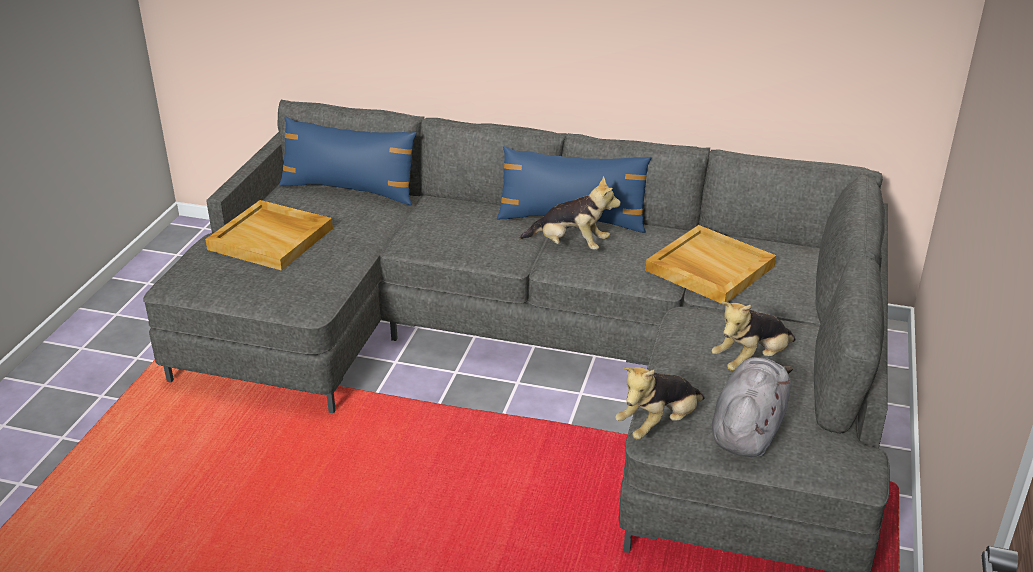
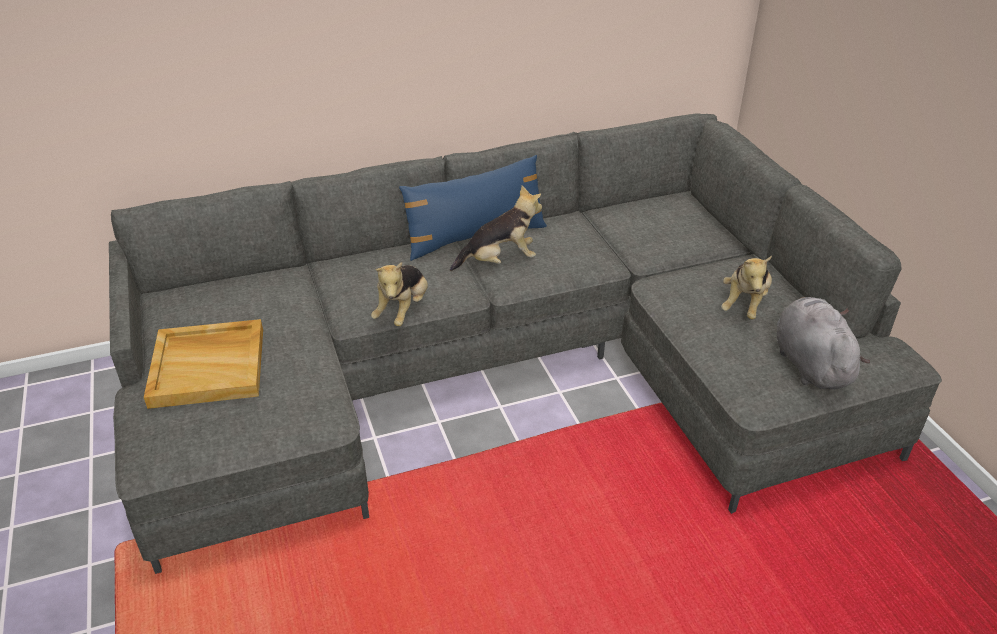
camera: 35 degrees left, 5 degrees up
(349, 190) = (233, 283): blue pillow -> none
(659, 424) = (748, 390): plush toy -> plush toy (403, 310)
(708, 268) = (628, 239): beige tray -> none

